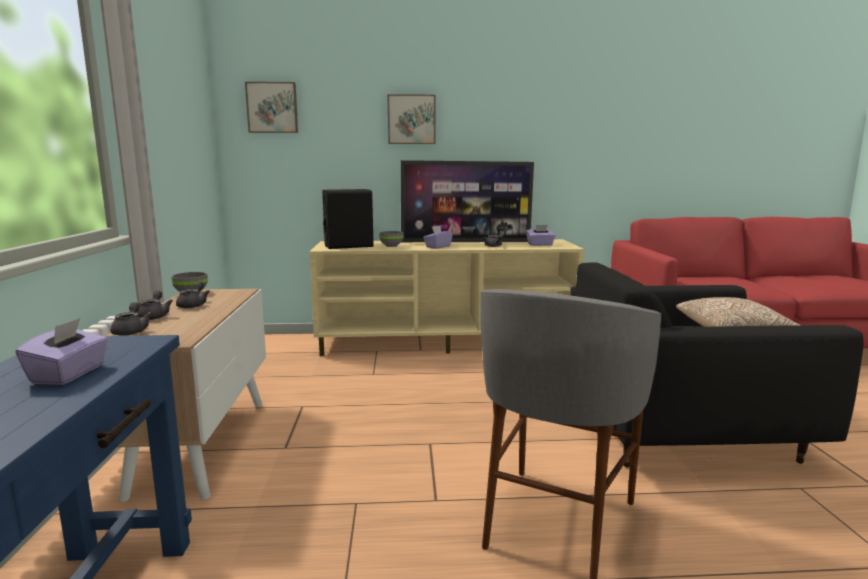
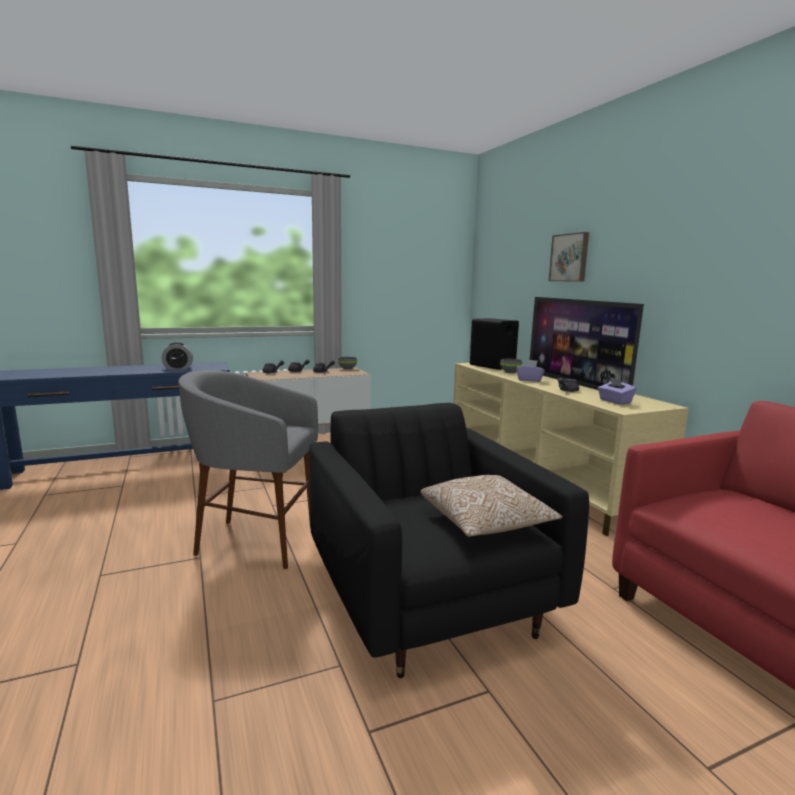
camera: 70 degrees right, 0 degrees up
(69, 374) = (178, 368): purple tissue box -> alarm clock
(272, 107) = (495, 253): picture -> none

